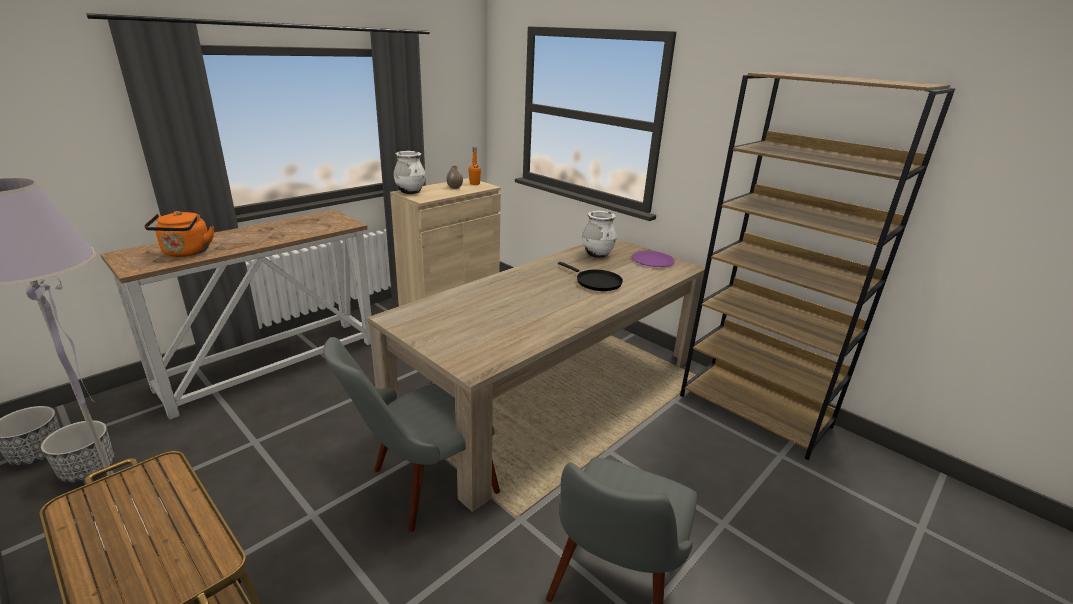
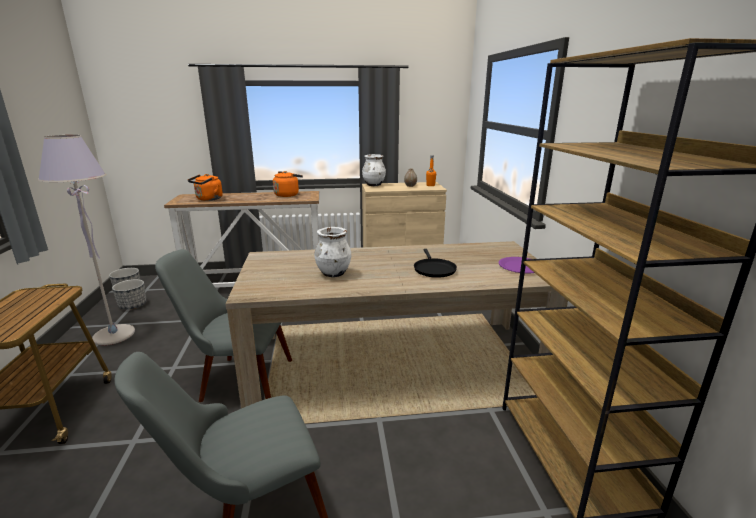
camera: 40 degrees right, 5 degrees down
(304, 223) = (287, 195): none -> orange kettle
(597, 254) = (474, 252): white vase -> white vase (333, 273)

